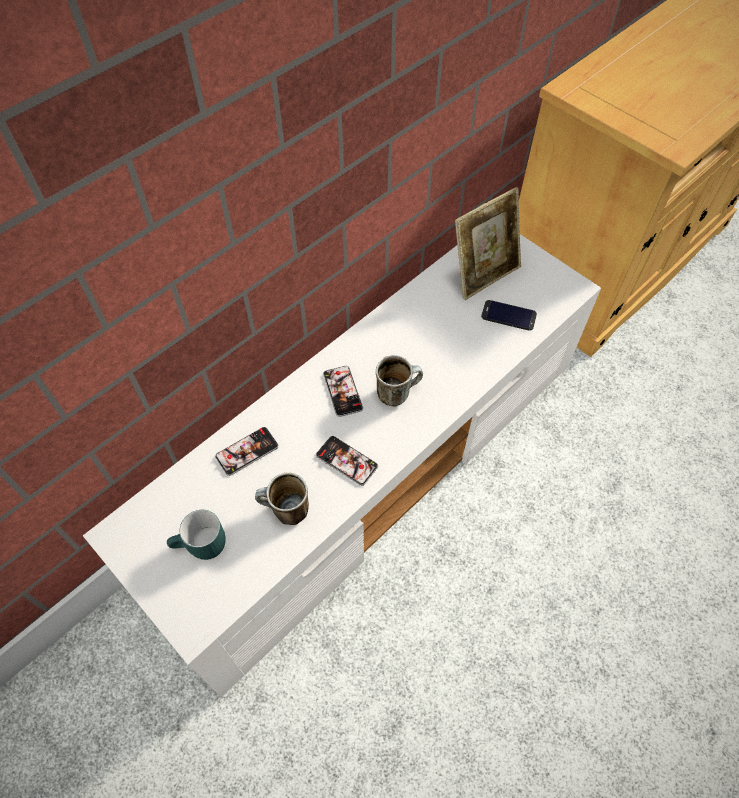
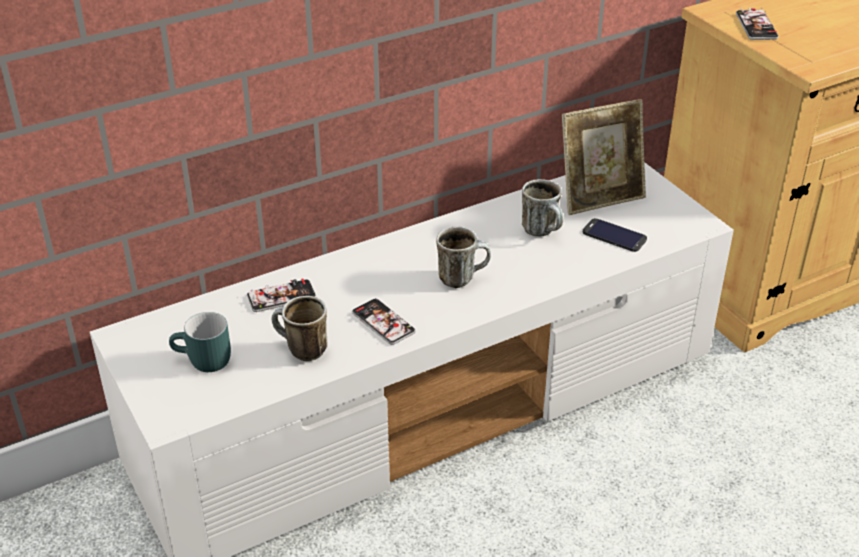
camera: 15 degrees right, 20 degrees down
(342, 391) = (403, 267): phone -> phone (756, 26)
(449, 323) = (543, 231): none -> mug

